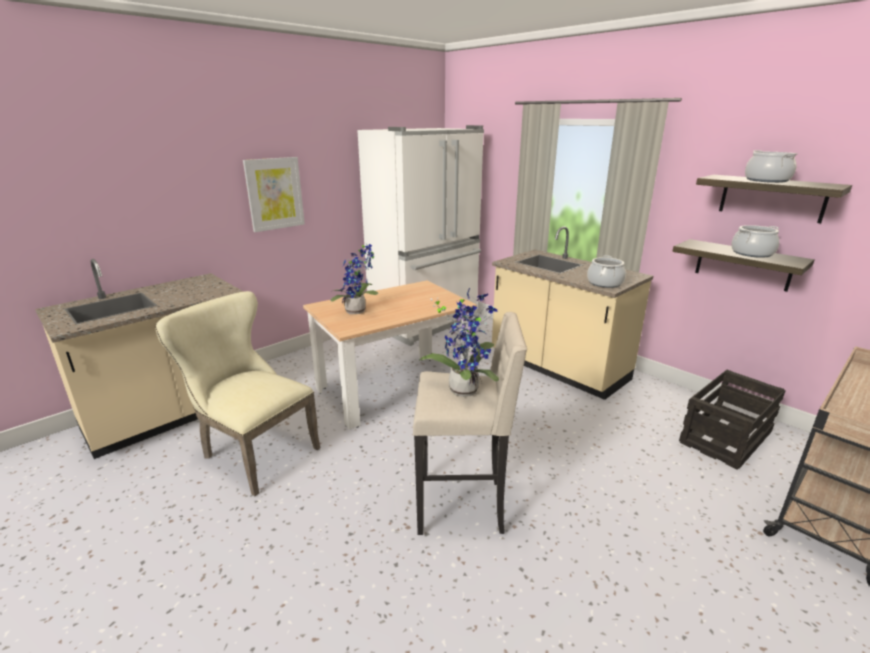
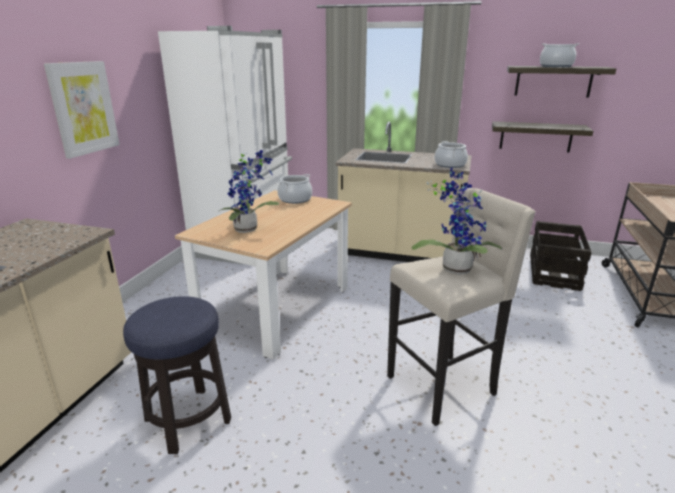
camera: 30 degrees left, 0 degrees up
(254, 452) = (188, 420): beige chair -> stool
(752, 253) = (548, 125): cooking pot -> cooking pot (295, 199)

